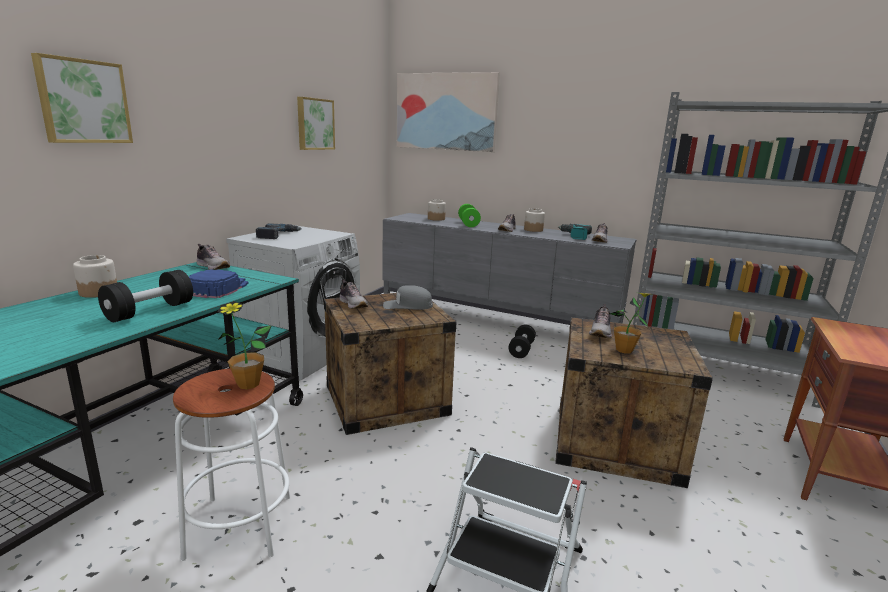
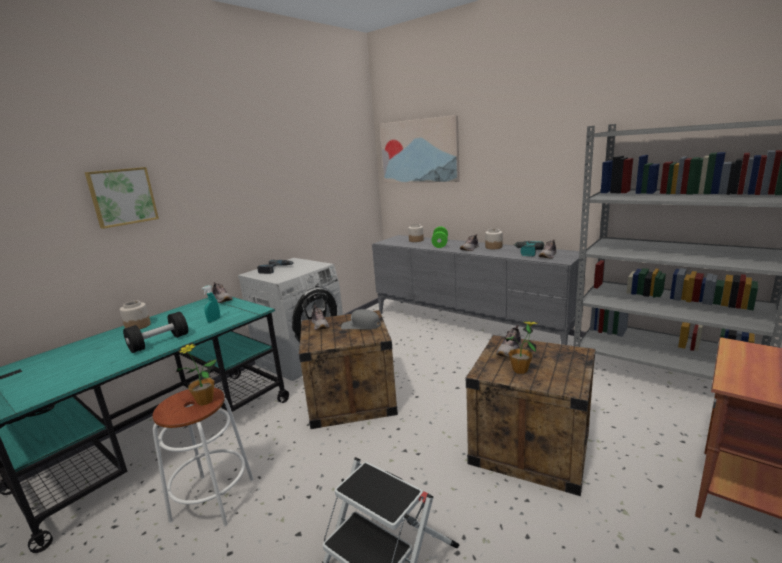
camera: 15 degrees right, 0 degrees up
(218, 288) = (214, 320): blue cap -> turquoise spray bottle
(314, 124) = (307, 177): picture -> none
(521, 350) = (480, 353): black dumbbell -> none

